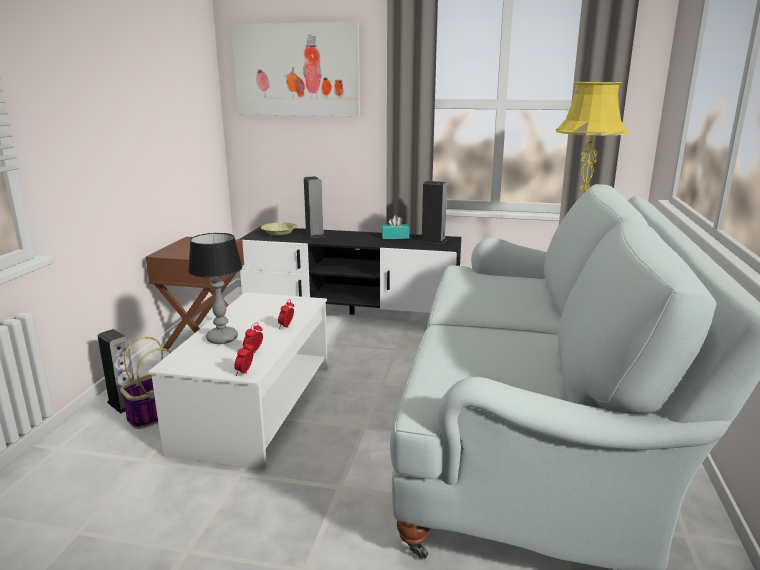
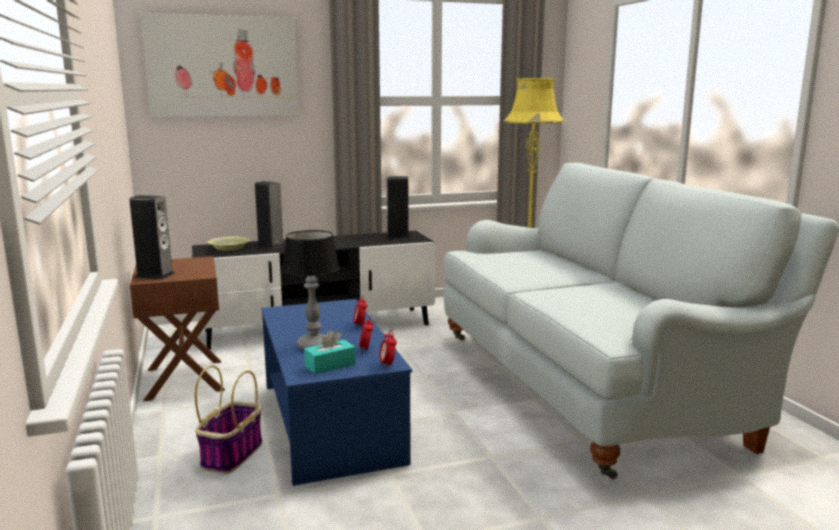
camera: 30 degrees left, 5 degrees down
(123, 404) = (175, 458): speaker -> speaker (155, 275)
(255, 407) = (330, 422): white coffee table -> blue coffee table
(395, 237) = (357, 237): turquoise tissue box -> turquoise tissue box (330, 365)

